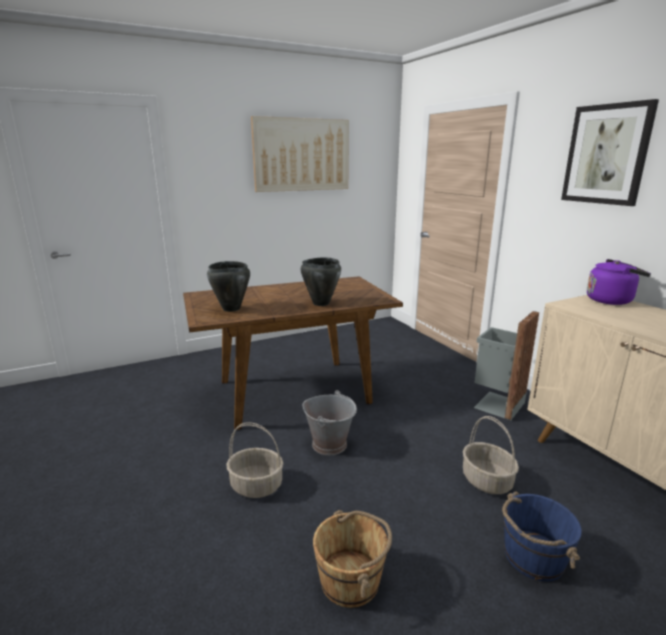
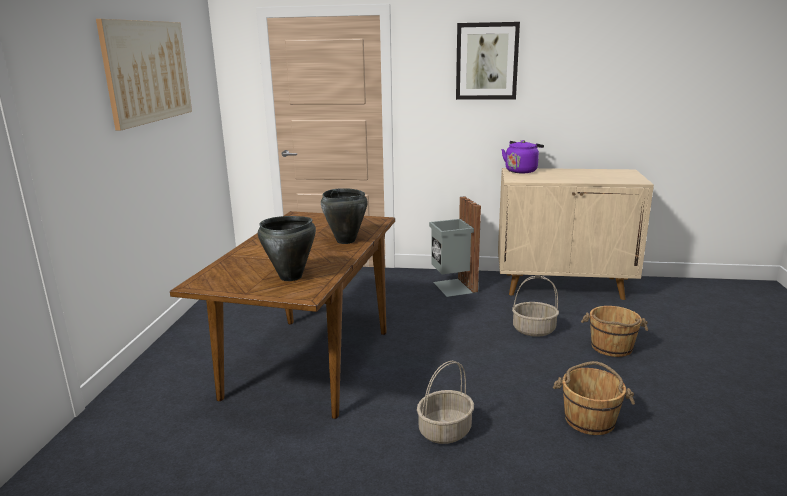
camera: 55 degrees left, 0 degrees up
(330, 444) = (424, 373): grey bucket -> none
(532, 557) = (611, 347): blue bucket -> brown bucket

